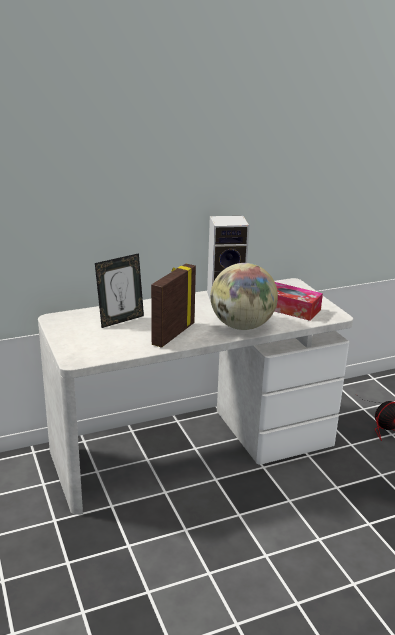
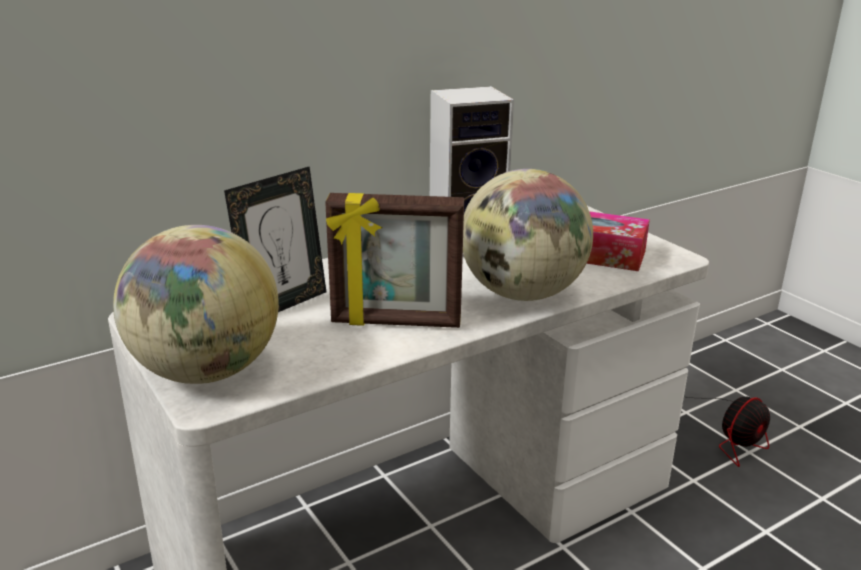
camera: 10 degrees left, 0 degrees up
(77, 347) = (205, 371): none -> globe
(172, 334) = (396, 322): picture frame -> picture frame turned 105 degrees counterclockwise

